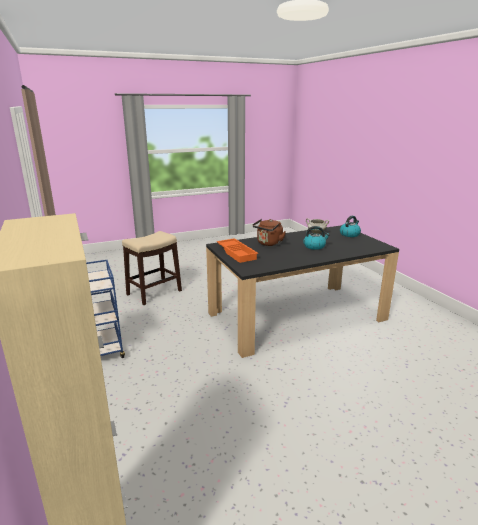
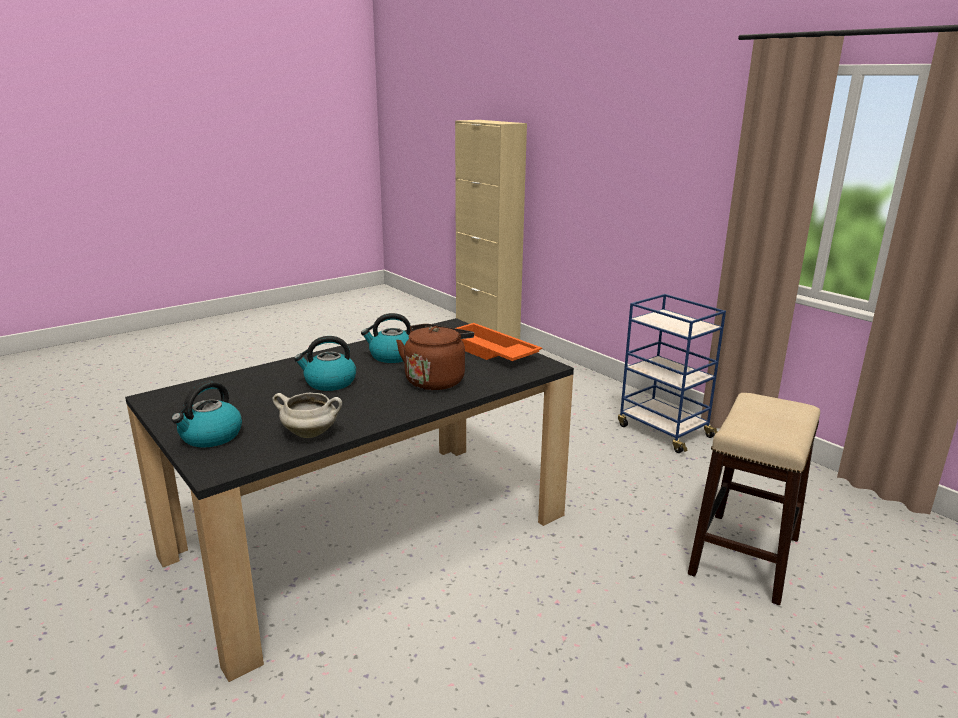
camera: 165 degrees right, 0 degrees up
(287, 255) = (391, 356): none -> kettle

